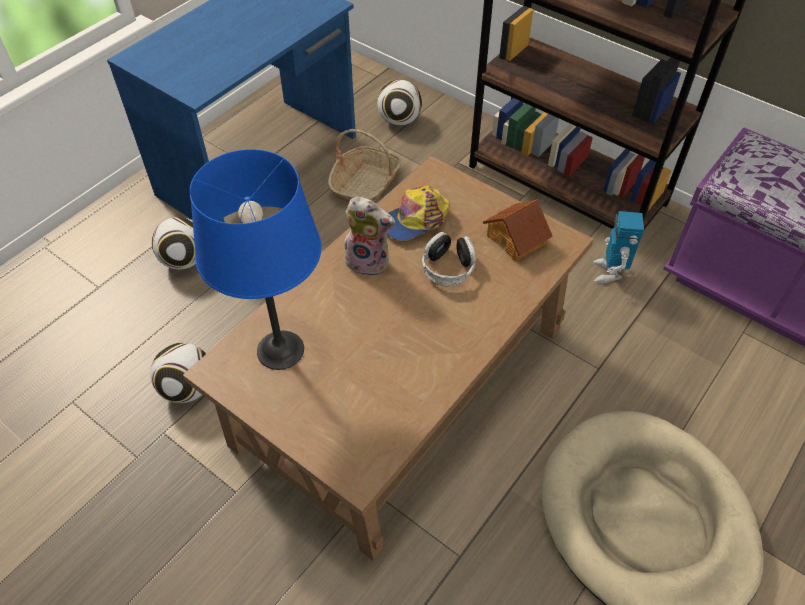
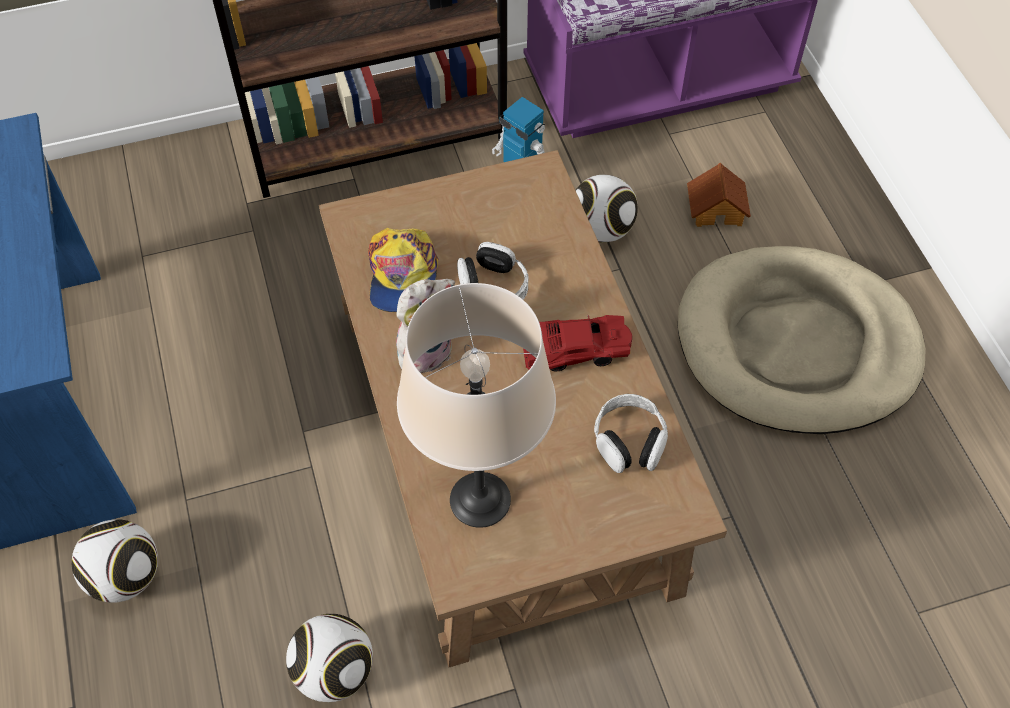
camera: 55 degrees left, 5 degrees up
(280, 350) = (480, 500): blue table lamp -> beige table lamp
(366, 185) = (191, 312): basket -> none
(389, 409) = (629, 441): none -> headphones
(399, 120) = (120, 215): football -> football (601, 230)
(437, 338) = (575, 350): none -> red toy car
(516, 239) = (505, 208): toy house -> toy house (716, 209)

